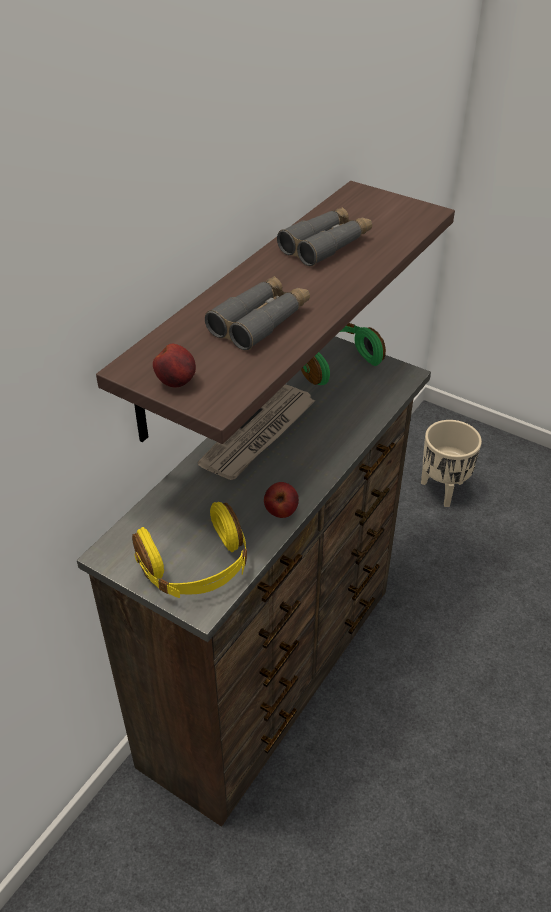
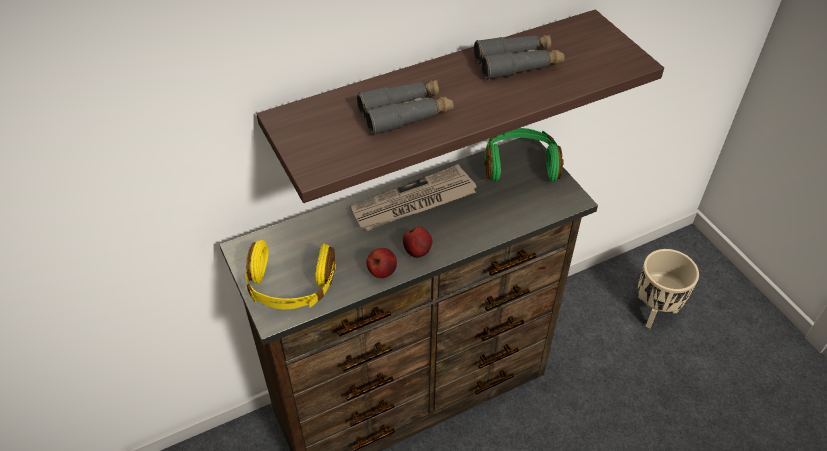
camera: 30 degrees right, 5 degrees up
(177, 382) = (303, 141): apple -> apple (418, 252)

